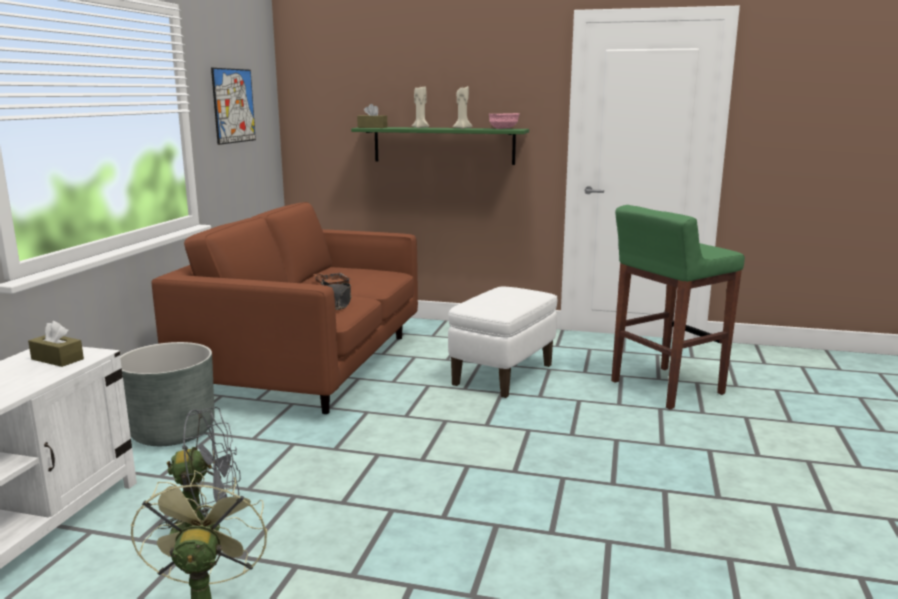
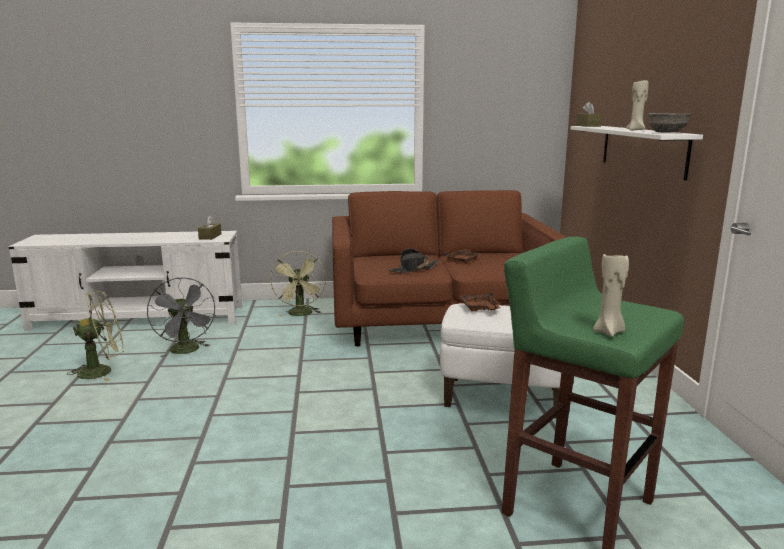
camera: 70 degrees right, 0 degrees up
(172, 432) = (301, 314): grey planter -> green fan
(233, 106) = (489, 102): picture -> none
(420, 128) = (614, 128): beige candle -> beige candle (609, 332)
(443, 145) = (642, 150): green shelf -> white shelf
(485, 302) = (480, 309): none -> brown tray
(503, 129) = (666, 132): pink bowl -> grey bowl

